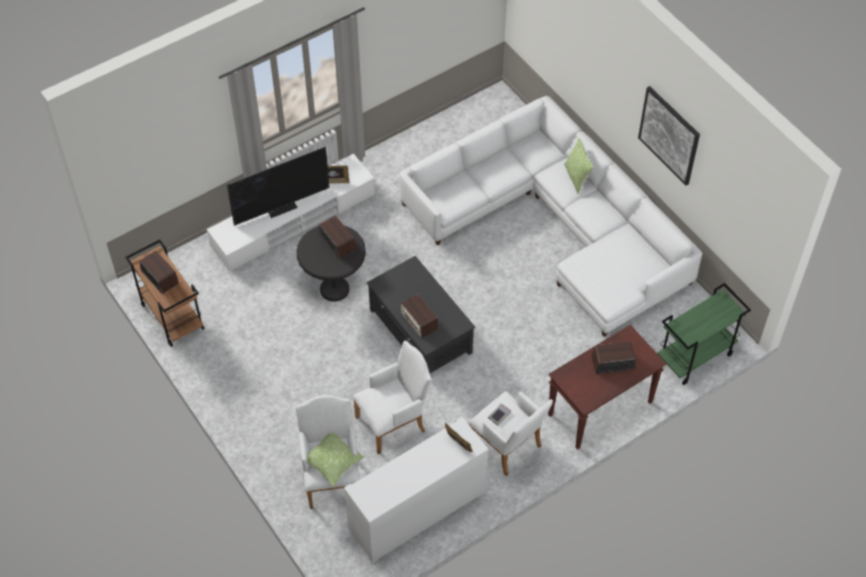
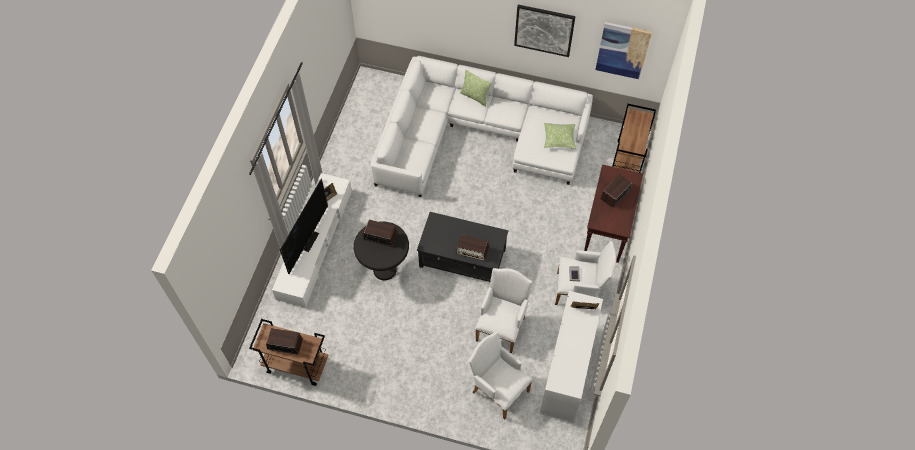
camera: 40 degrees left, 5 degrees up
(332, 461) = (507, 379): pillow -> pillow (559, 139)
(694, 357) = (627, 161): green cart -> brown cart
(739, 209) = (623, 50): none -> picture

